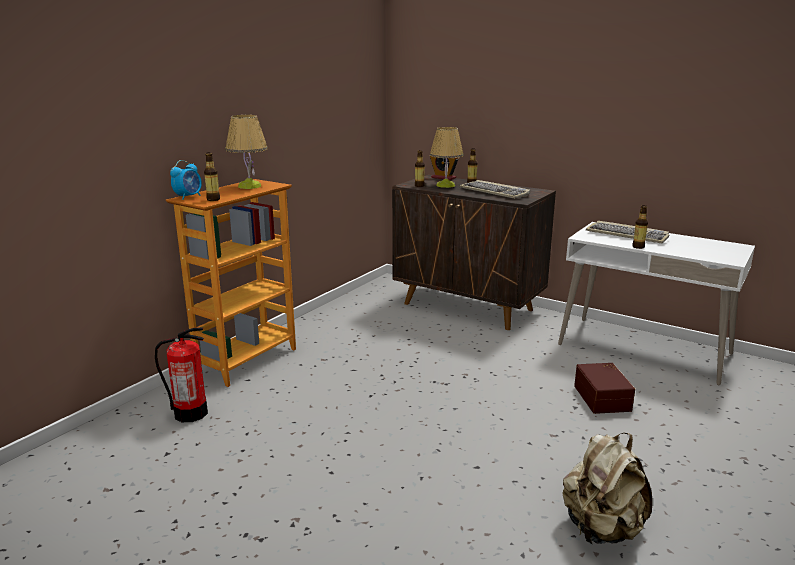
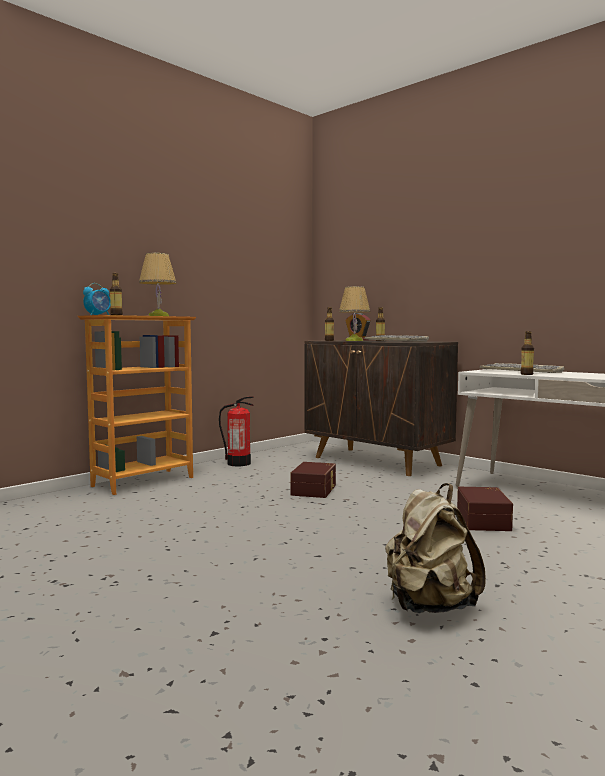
camera: 10 degrees right, 15 degrees down
(190, 413) = (67, 507): fire extinguisher -> fire extinguisher (238, 463)
(428, 361) = (315, 490): none -> brown storage box

